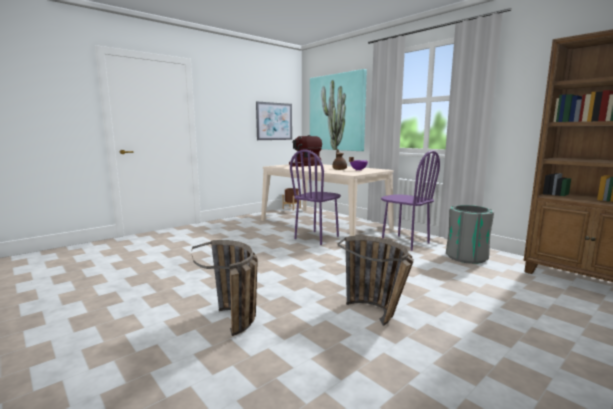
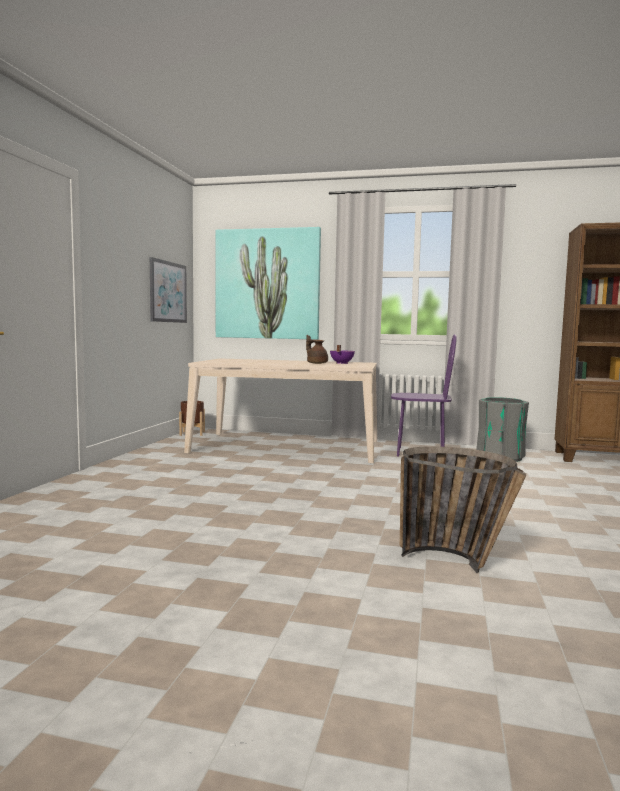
camera: 35 degrees left, 5 degrees down
(305, 165) = (241, 360): coffee machine -> none
(317, 237) = (316, 462): purple chair -> none
(378, 317) = (551, 519): basket -> none

